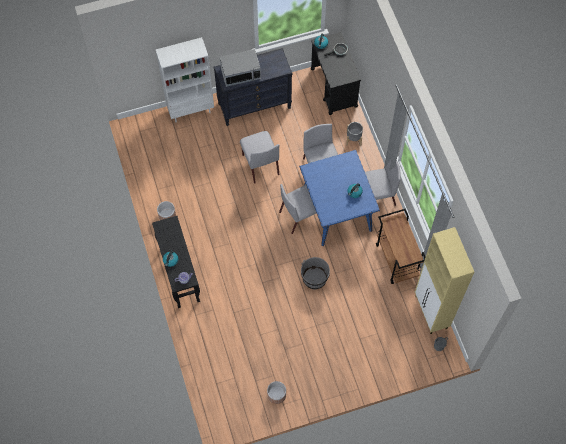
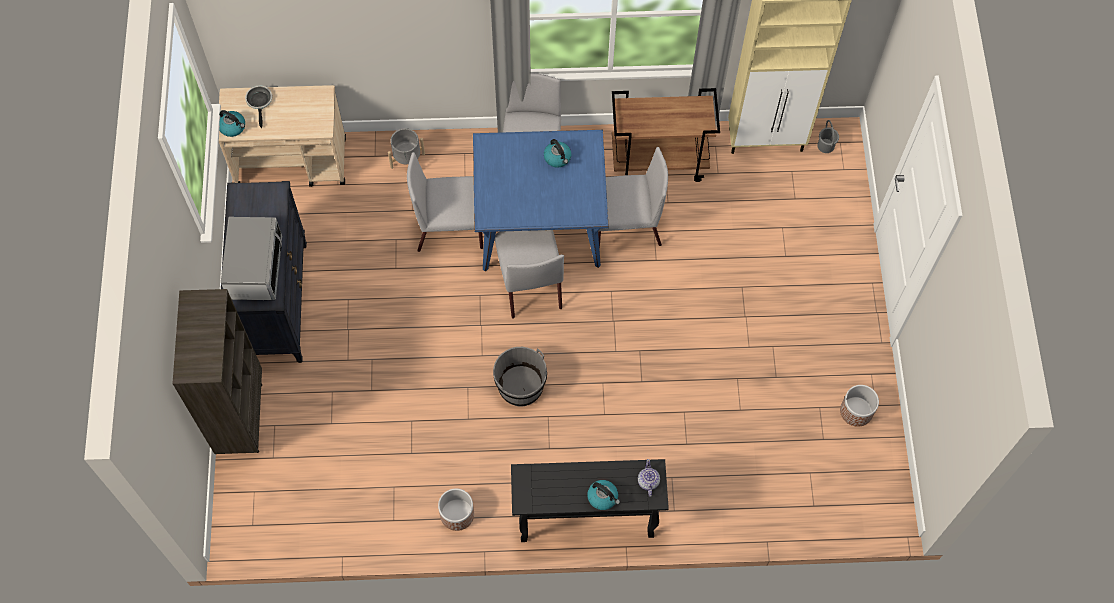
camera: 75 degrees left, 0 degrees up
(191, 110) = (241, 418): white bookcase -> brown bookcase
(260, 164) = (404, 324): grey chair -> grey chair (624, 226)
(314, 278) = (658, 295): grey bucket -> grey bucket (520, 386)
(334, 88) = (292, 163): black cart -> beige cart

